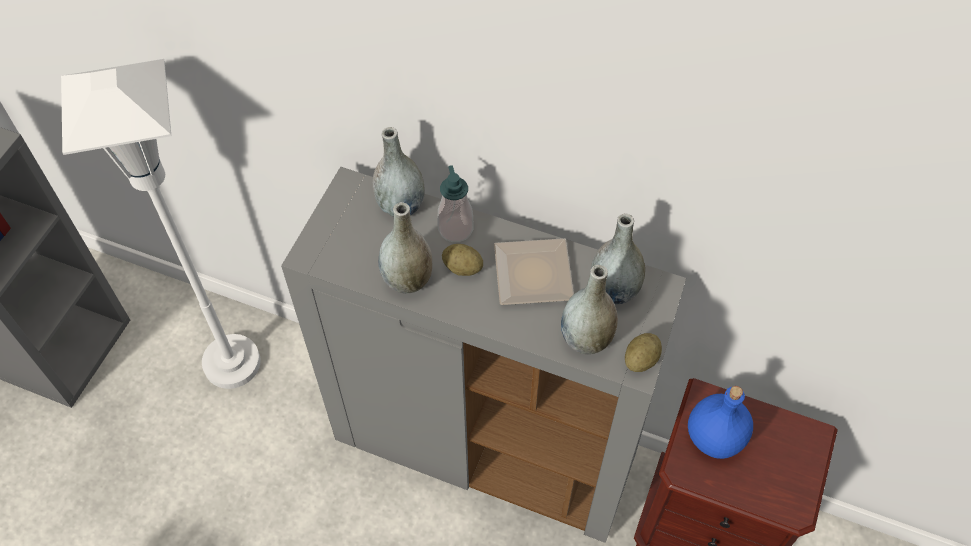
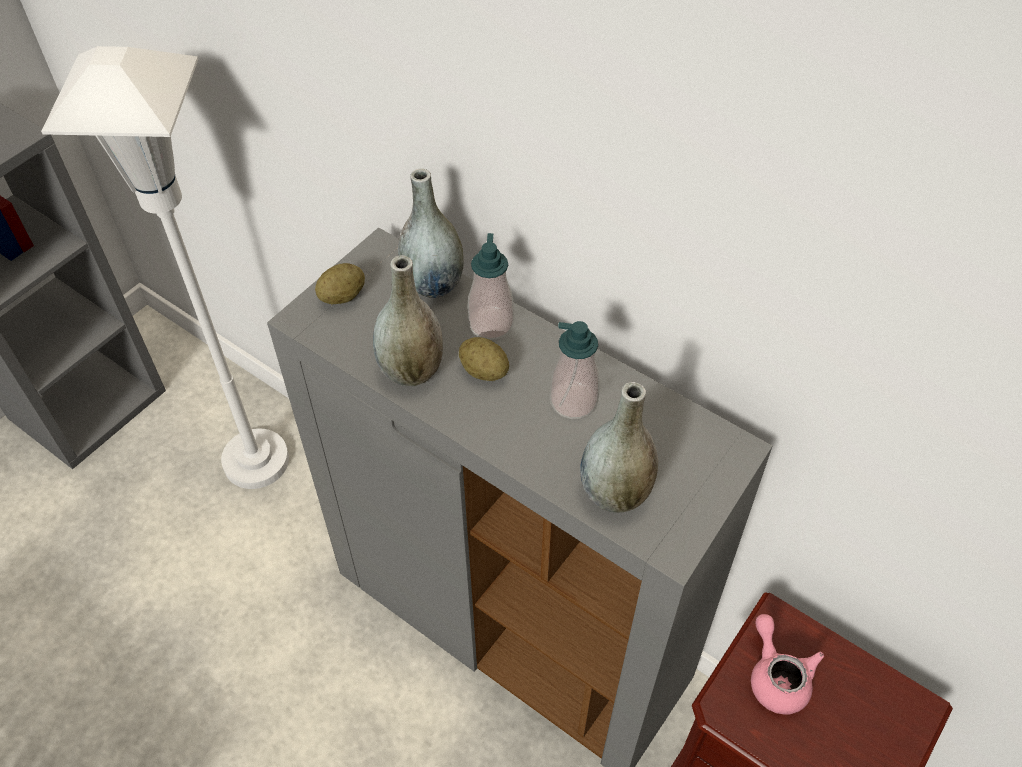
camera: 15 degrees right, 5 degrees down
(536, 276) = (573, 401): plate -> soap dispenser
(614, 290) = (670, 440): grey vase -> none
(641, 360) = (681, 536): potato -> potato (342, 296)
(713, 438) = (777, 676): blue bottle -> pink teapot

